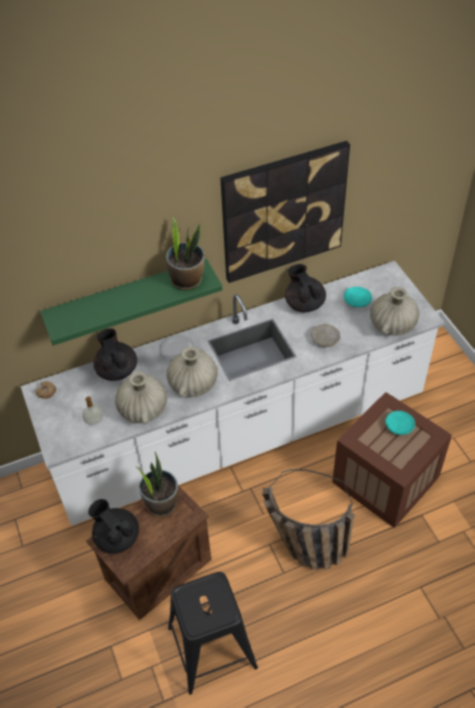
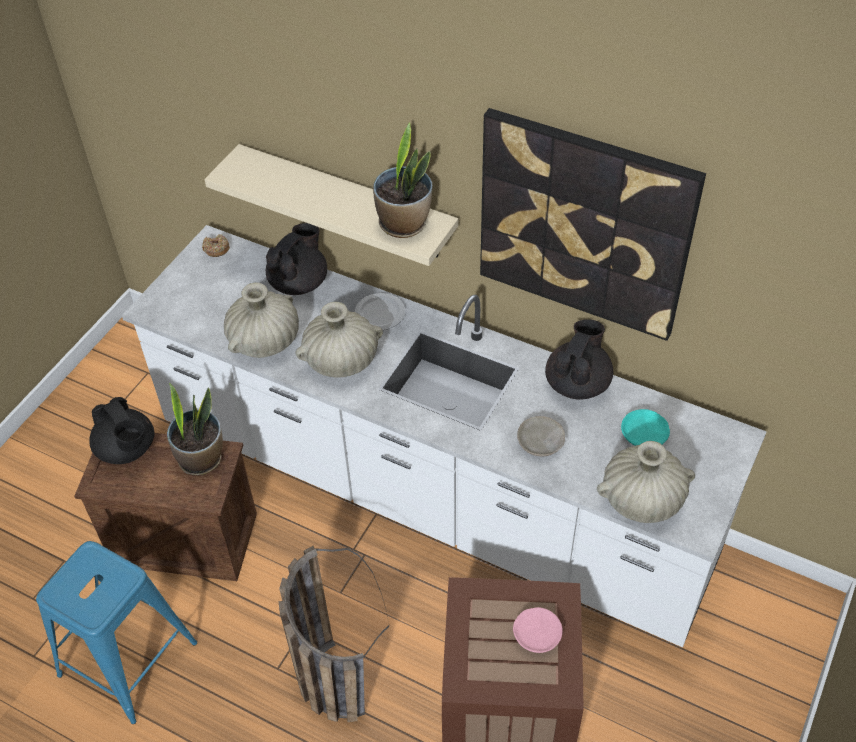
camera: 50 degrees right, 0 degrees up
(94, 422) = (212, 313): soap dispenser -> none
(117, 537) = (127, 449): black teapot -> black teapot turned 135 degrees clockwise
(128, 298) = (347, 202): green shelf -> beige shelf
(212, 647) = (128, 660): black stool -> blue stool
(399, 425) = (537, 633): turquoise plate -> pink plate

